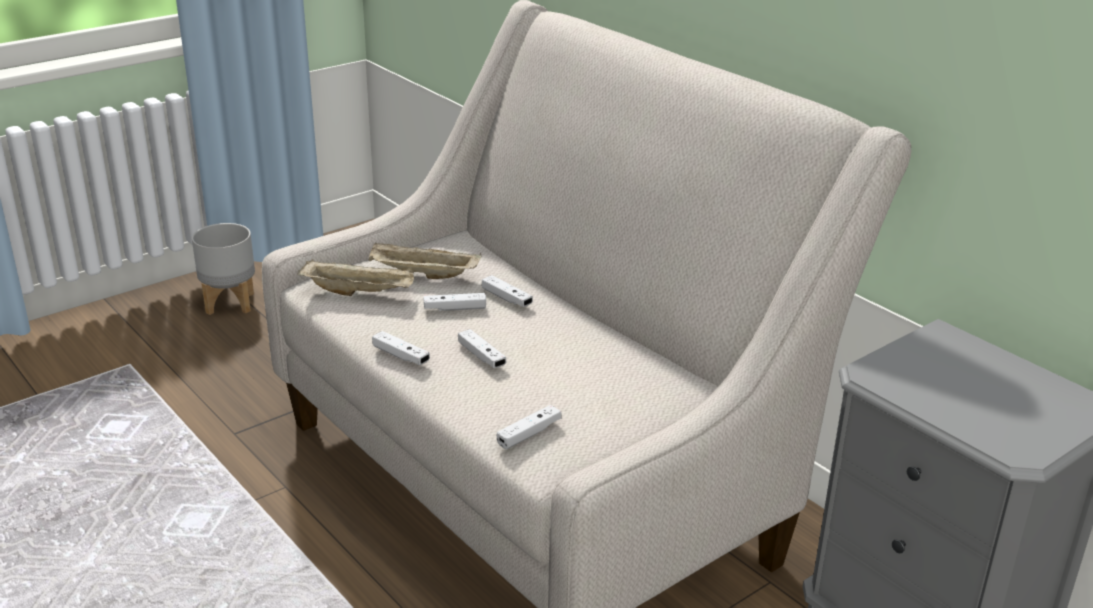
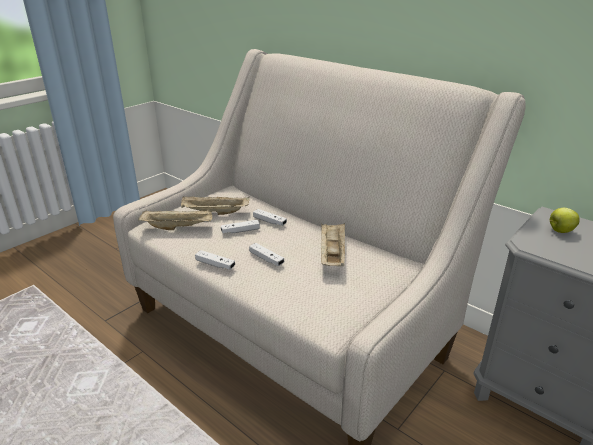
camera: 10 degrees left, 0 degrees up
(230, 303) = (91, 241): grey planter -> none
(529, 434) = (314, 307): white game controller -> none
(587, 361) = (332, 254): none -> beige tray
(937, 360) = (560, 231): none -> apple

